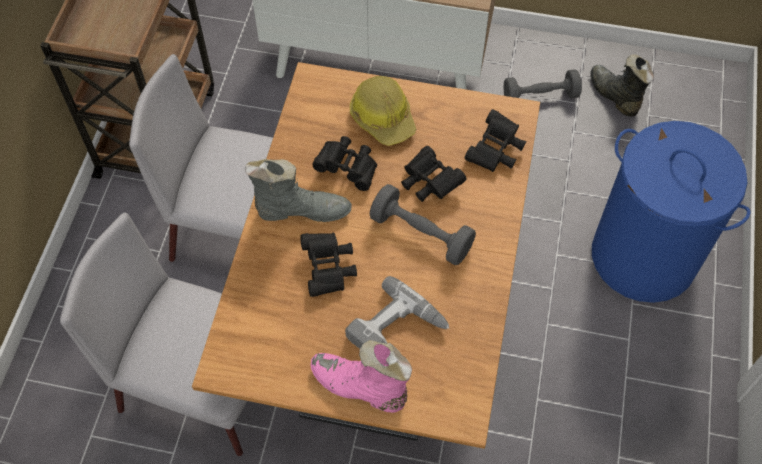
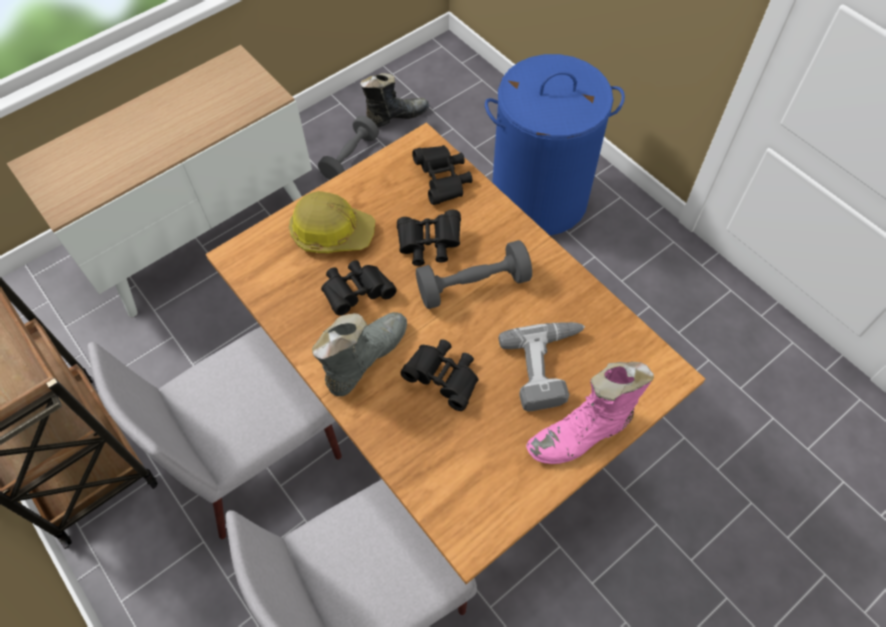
camera: 50 degrees left, 0 degrees up
(614, 95) = (396, 116): black boot -> black boot turned 150 degrees clockwise

